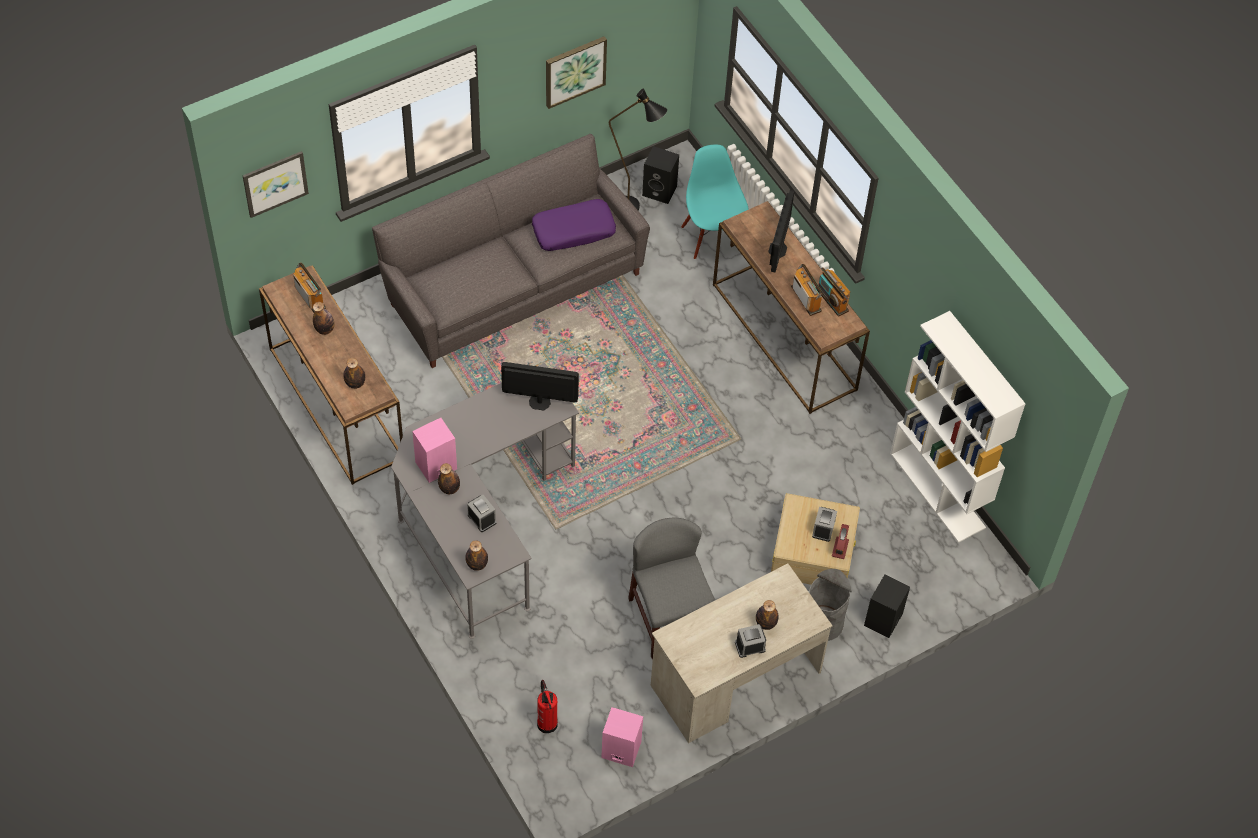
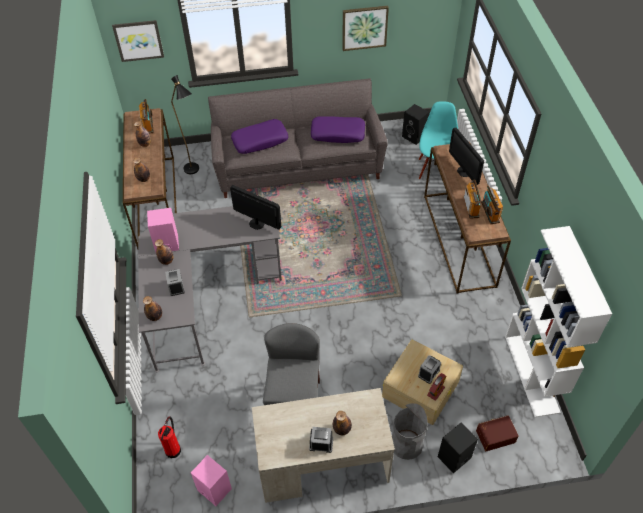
camera: 25 degrees right, 5 degrees down
(468, 273) = (260, 141): none -> purple pillow
(635, 209) = (394, 143): black floor lamp -> black floor lamp (194, 172)
(777, 249) = (464, 171): monitor -> monitor turned 120 degrees clockwise
(920, 579) = (495, 435): none -> brown storage box

